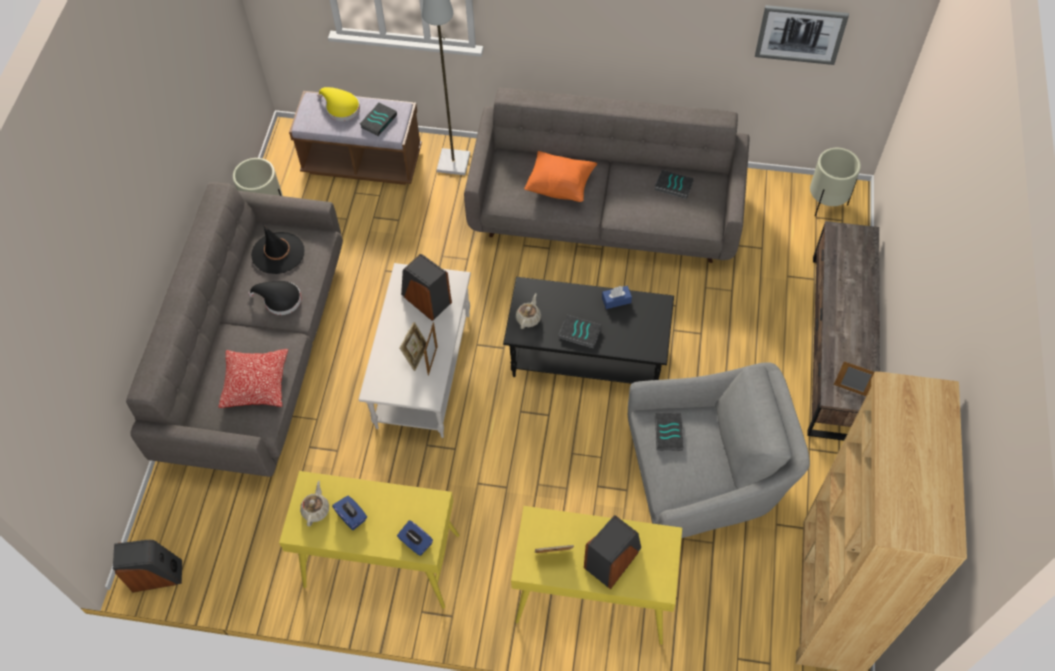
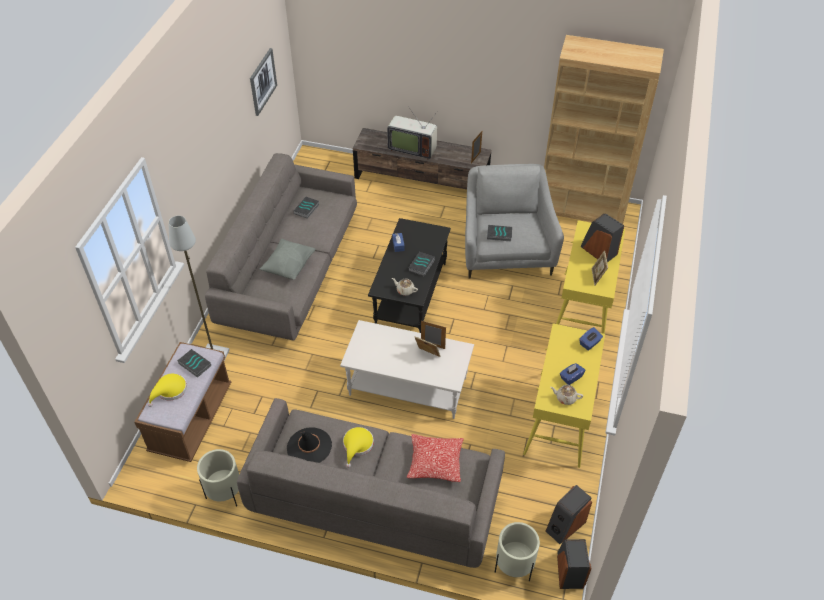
camera: 85 degrees left, 10 degrees down
(279, 300) = (357, 446): black hat -> yellow hat
(426, 299) = (378, 346): speaker -> speaker (565, 525)
(560, 186) = (289, 266): orange pillow -> grey pillow
(826, 202) = (313, 165): beige planter -> beige planter (513, 567)
(847, 298) = (412, 148): none -> television

